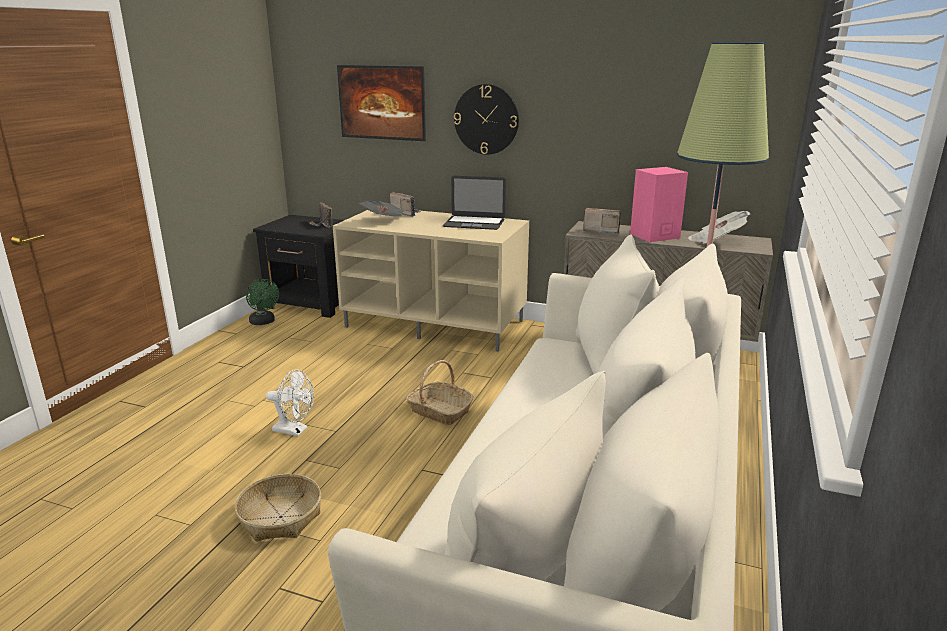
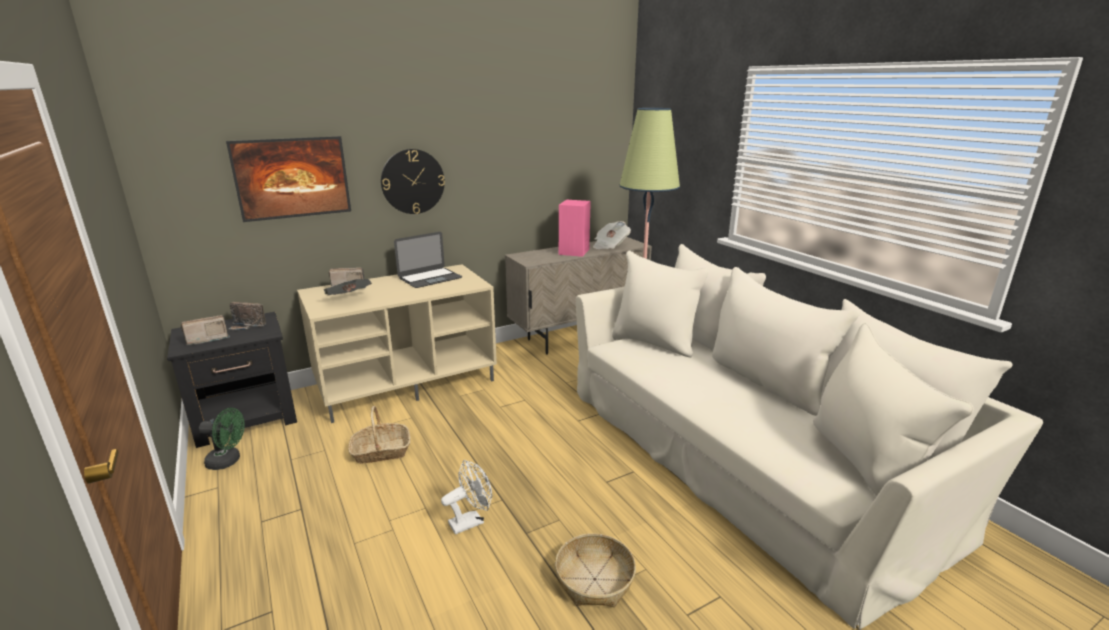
camera: 50 degrees left, 0 degrees up
(439, 411) = (539, 440): basket -> basket (381, 451)
(600, 231) = (538, 257): radio -> radio (206, 339)

